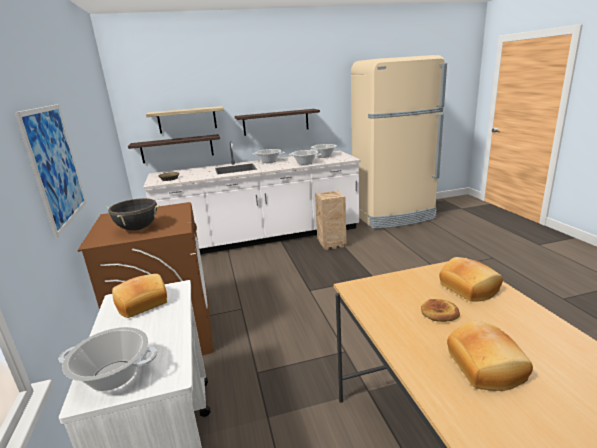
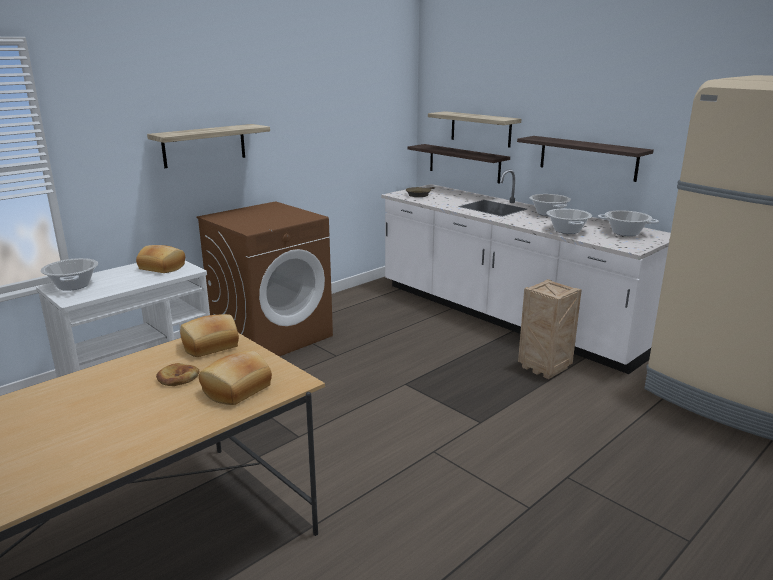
camera: 60 degrees right, 0 degrees up
(55, 166) = (204, 145): picture -> shelf
(138, 228) = (246, 219): black cooking pot -> none
(487, 367) = (88, 405): bread -> bread (211, 346)

